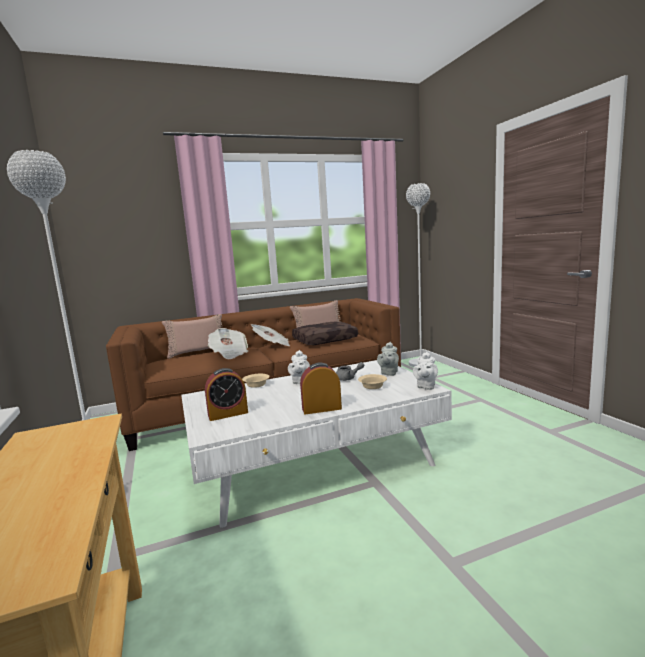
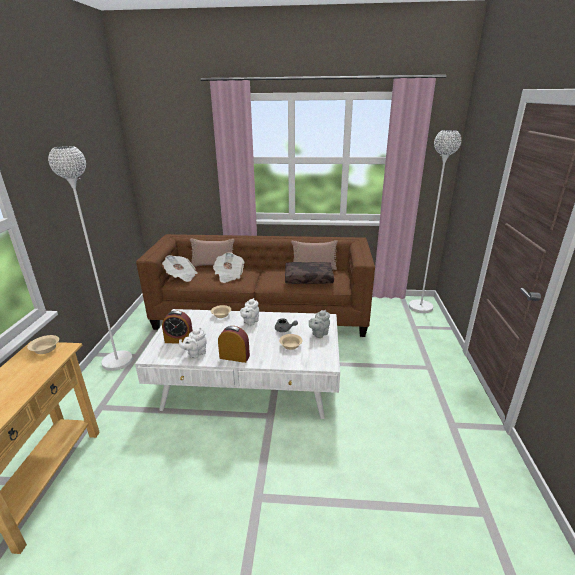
camera: 25 degrees right, 15 degrees up
(59, 431) = (45, 349): none -> beige bowl
(272, 345) = (266, 273): newspaper -> newspaper (181, 276)
(425, 386) = (326, 360): white teapot -> white teapot (195, 353)

